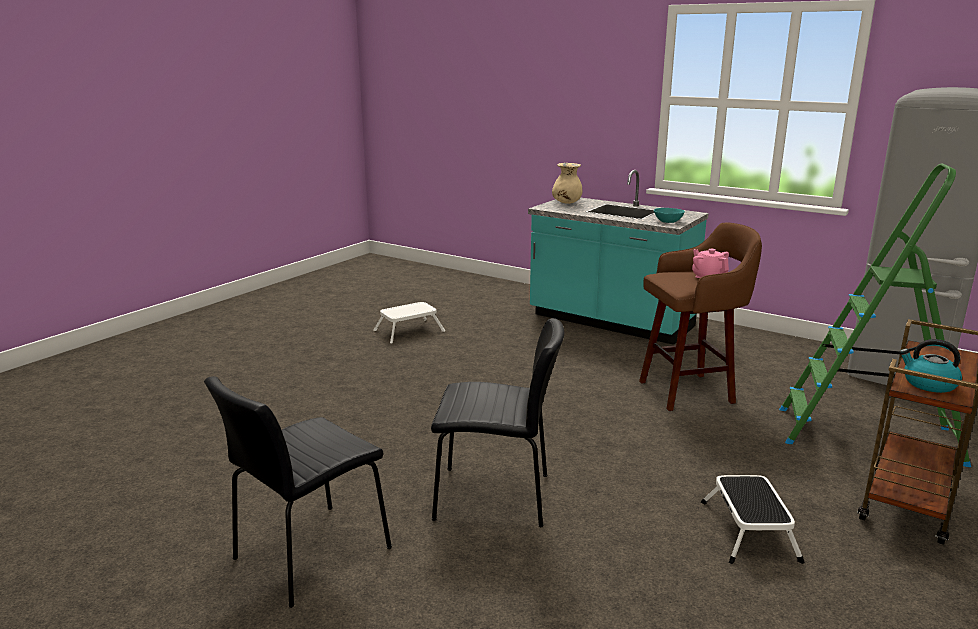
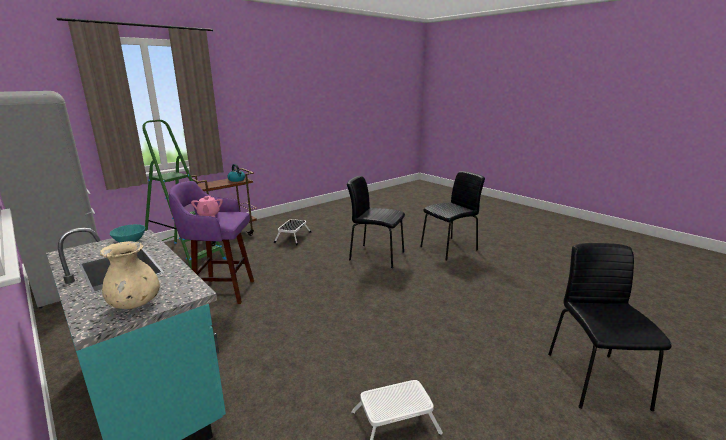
camera: 165 degrees left, 0 degrees up
(214, 369) = (593, 377): none -> black chair
(690, 392) = (221, 291): brown stool -> purple stool

